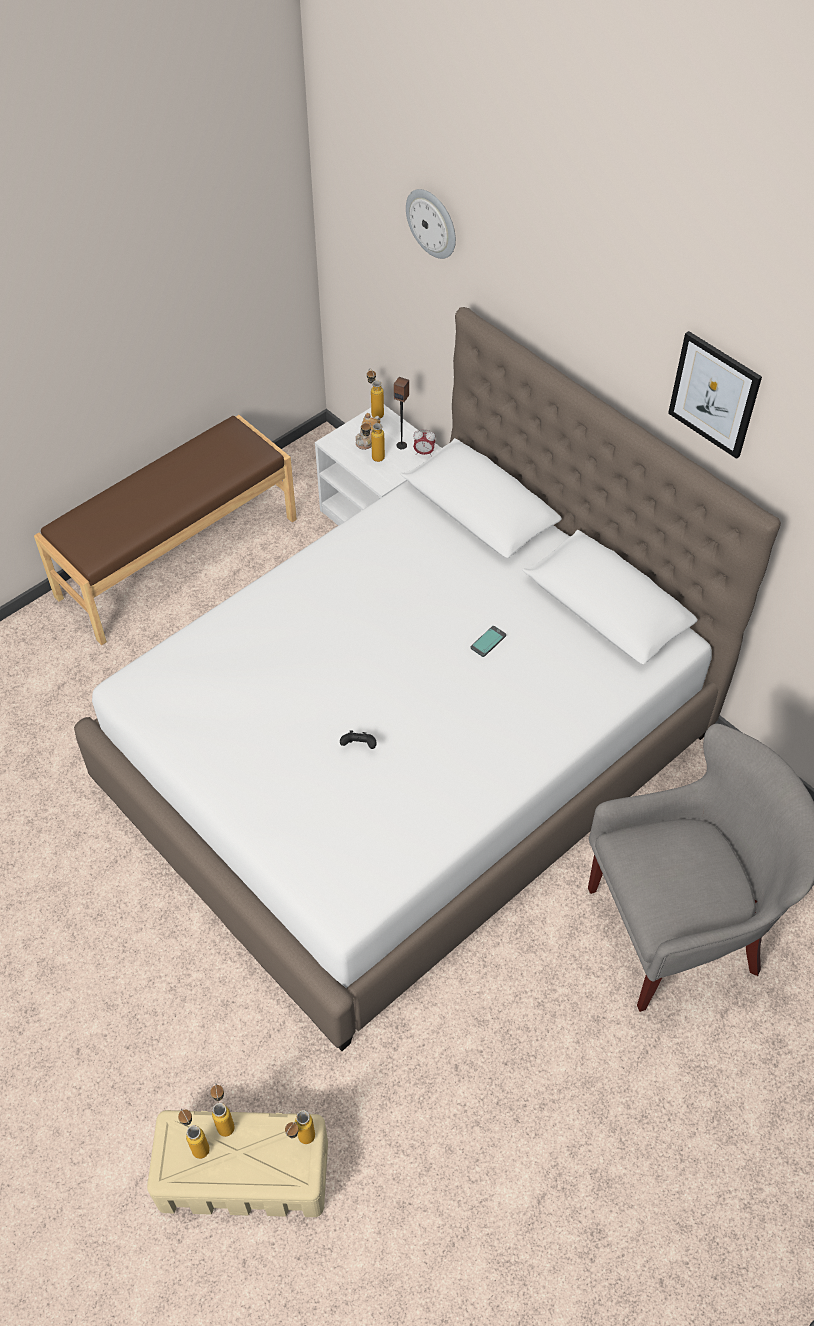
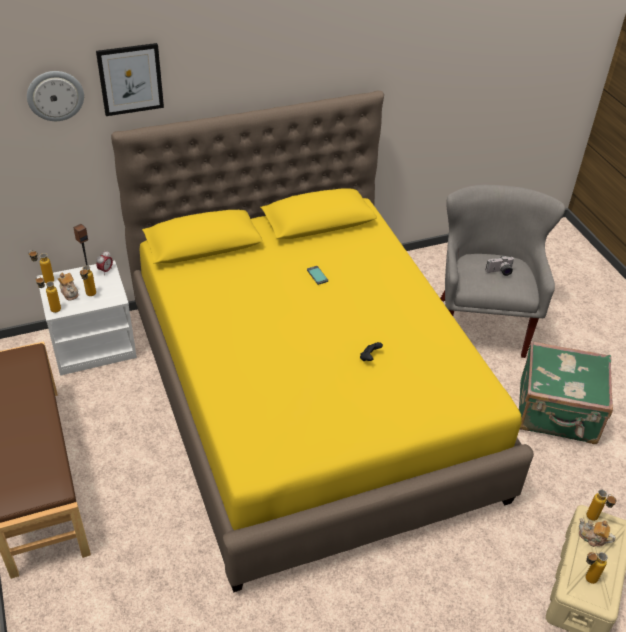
camera: 70 degrees left, 10 degrees down
(225, 1121) = (573, 558): bottle -> bottle (51, 309)
(268, 1142) = (592, 538): none -> teapot
(408, 759) = (309, 399): white bed -> yellow bed
(543, 1083) = (557, 413): none -> green suitcase
(684, 878) = (500, 272): none -> camera
(714, 394) = (314, 51): picture -> picture (130, 79)

